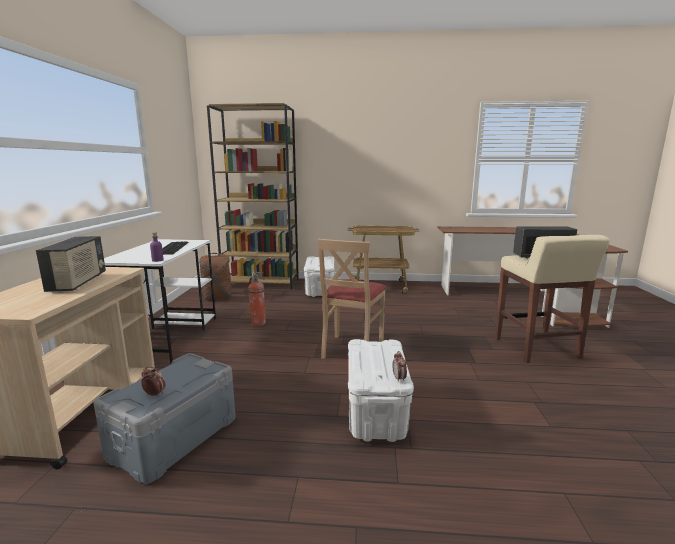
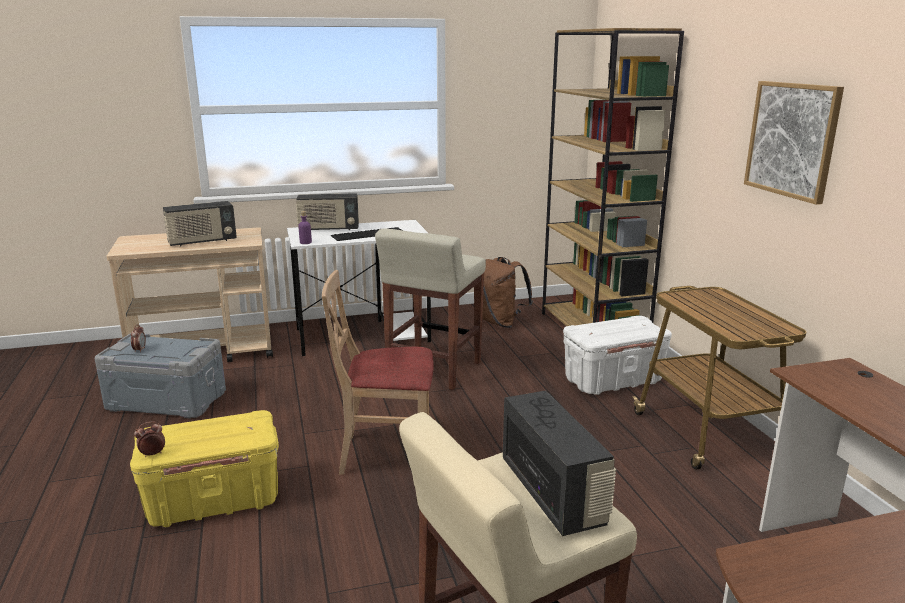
camera: 70 degrees right, 5 degrees up
(131, 254) = (328, 229): none -> radio
(258, 323) = (433, 370): fire extinguisher -> beige stool
(376, 413) = (213, 502): white storage box -> yellow storage box
(377, 155) = (792, 140): none -> picture

